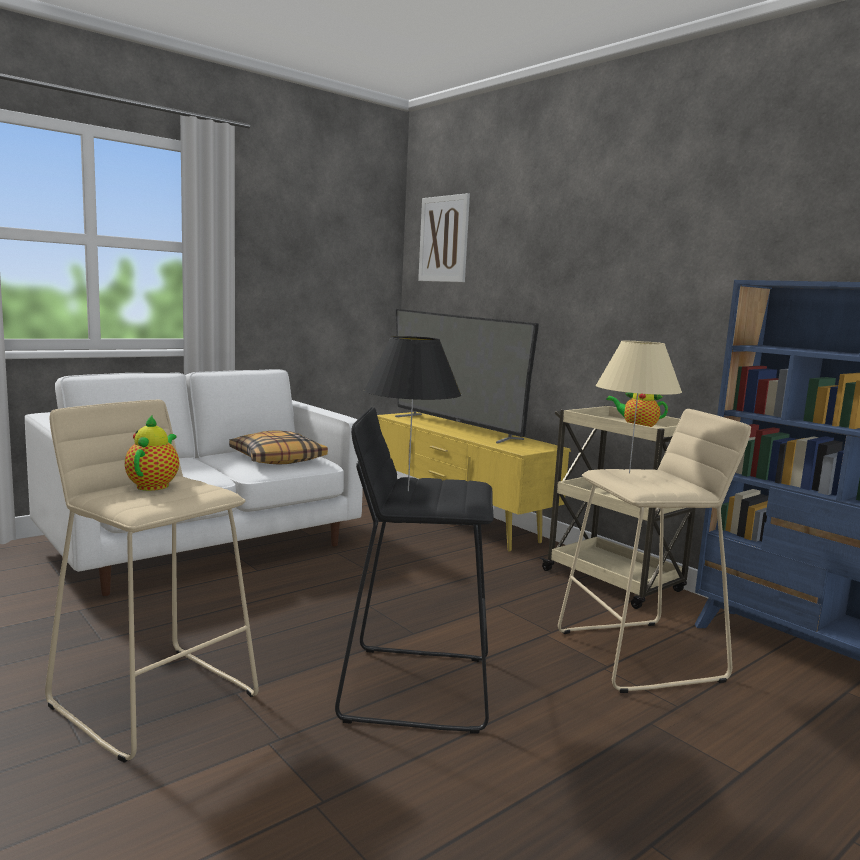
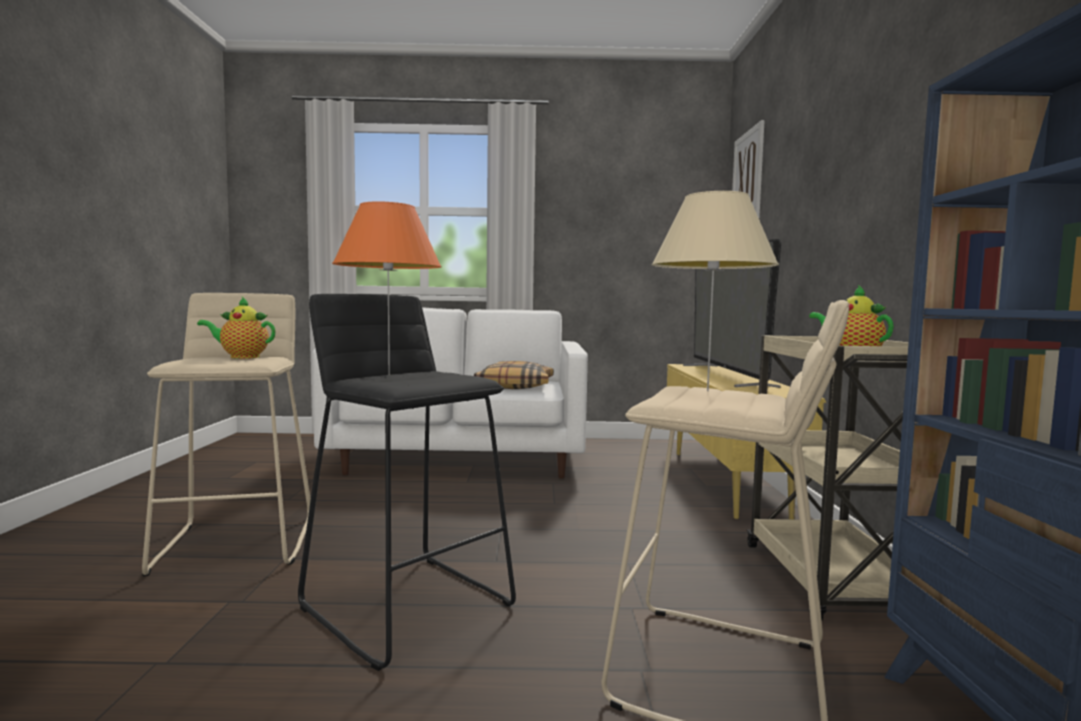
camera: 40 degrees right, 5 degrees down
(154, 485) = (241, 357): teapot -> teapot turned 135 degrees counterclockwise
(407, 491) = (388, 375): black table lamp -> orange table lamp

